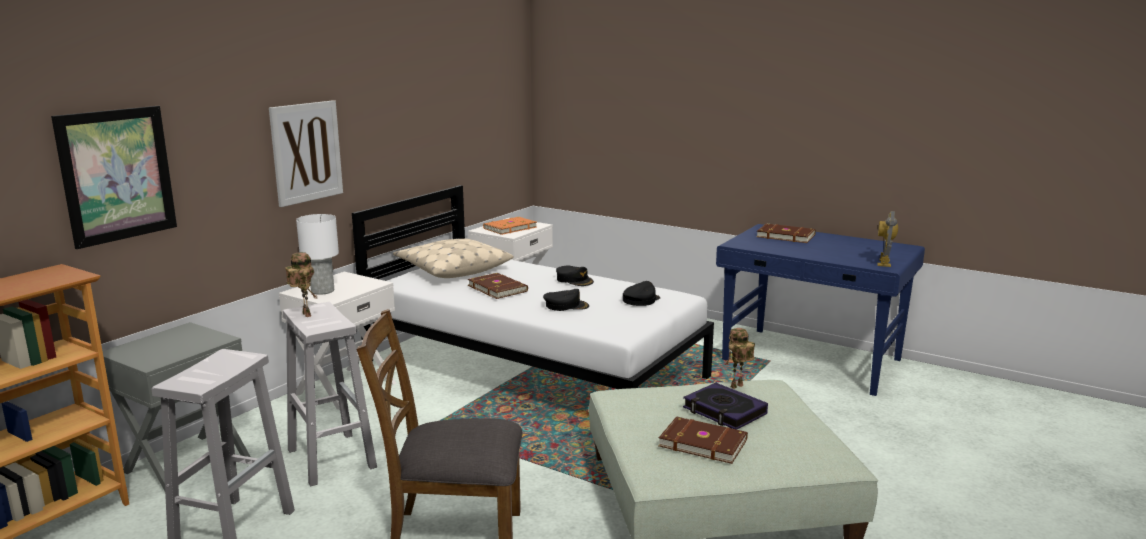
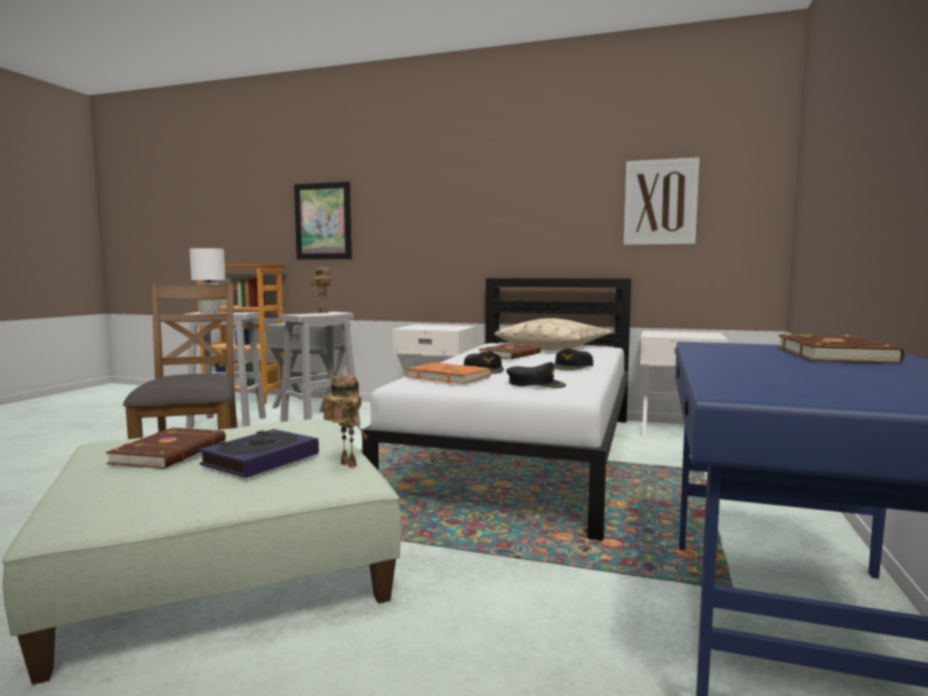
camera: 75 degrees right, 10 degrees down
(306, 152) = (454, 223): picture -> picture (660, 202)
(322, 291) = (423, 326): white table lamp -> white table lamp (209, 312)
(509, 228) = (677, 334): orange book -> orange book (449, 377)
(884, 263) = (776, 392): toy robot -> none

